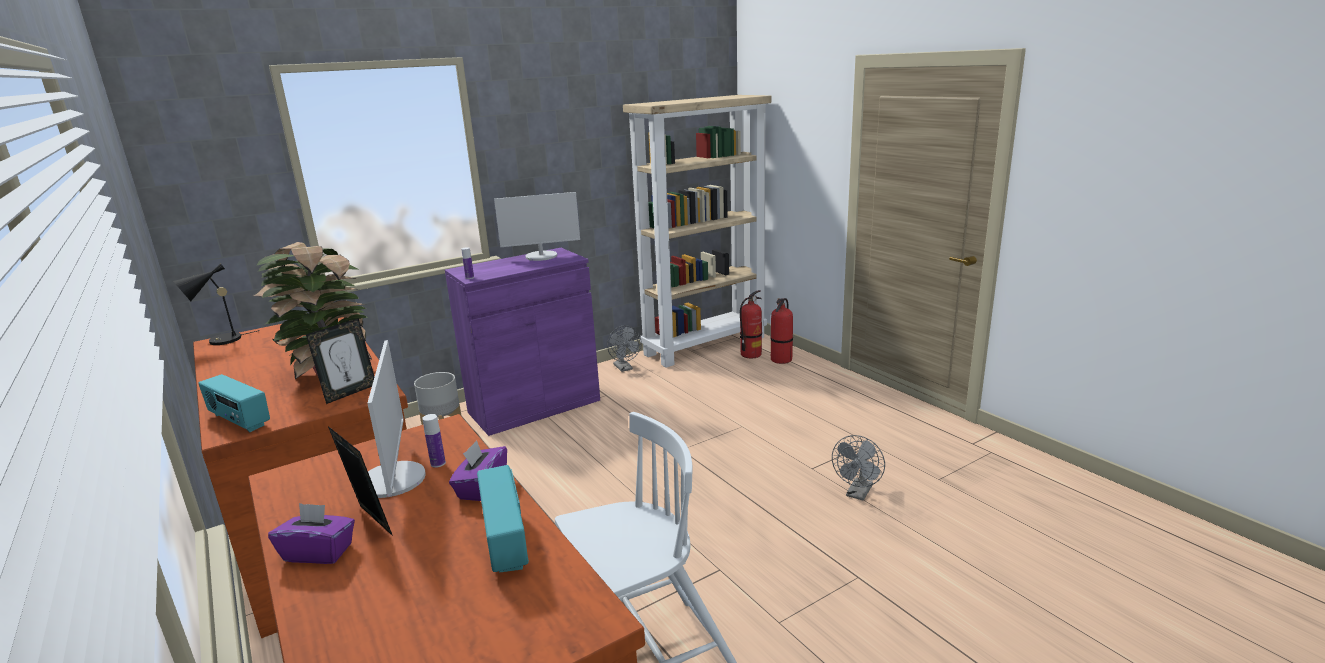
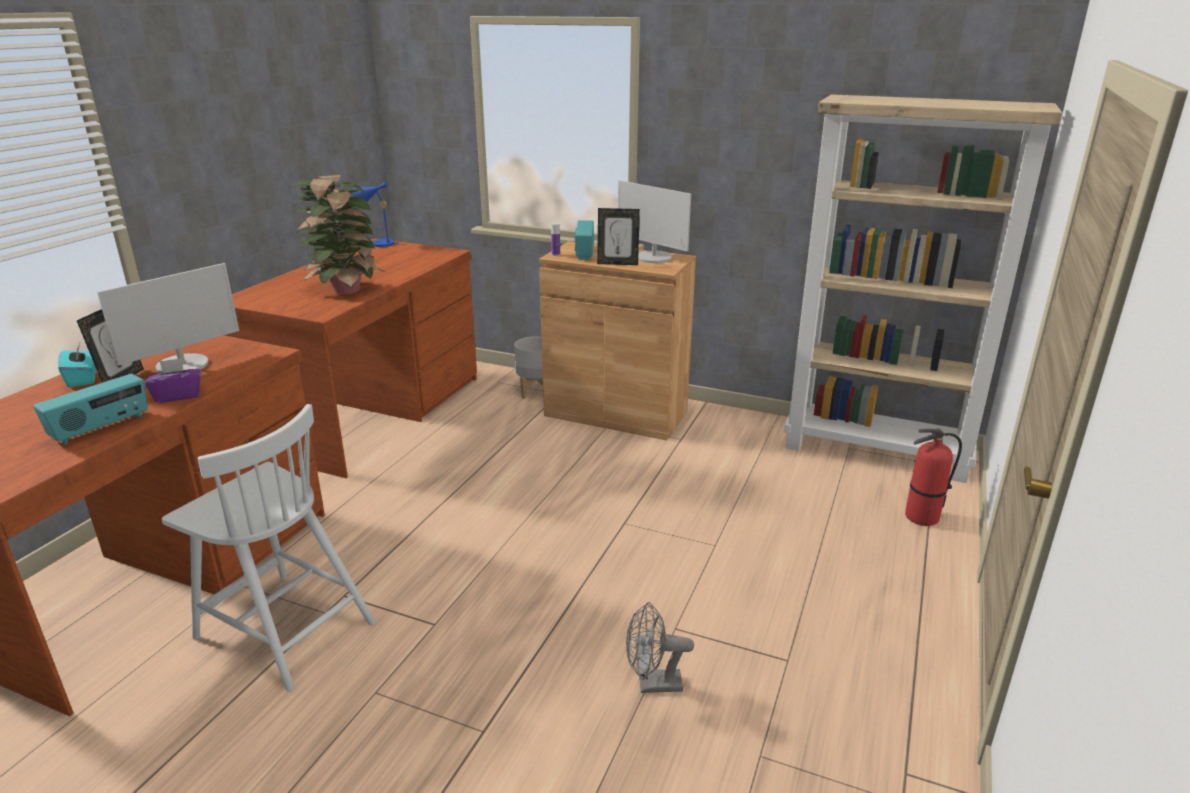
camera: 55 degrees right, 5 degrees up
(220, 341) = (379, 243): black table lamp -> blue table lamp
(239, 421) = (253, 295): radio -> radio (584, 253)
(319, 552) = (83, 379): purple tissue box -> turquoise tissue box
(349, 393) = (315, 306): picture frame -> picture frame (617, 263)
(438, 463) = (212, 370): bottle -> none
(534, 406) = (615, 414): purple cabinet -> brown cabinet
(624, 368) = (749, 426): grey fan -> none
(750, 354) = (901, 490): fire extinguisher -> none

